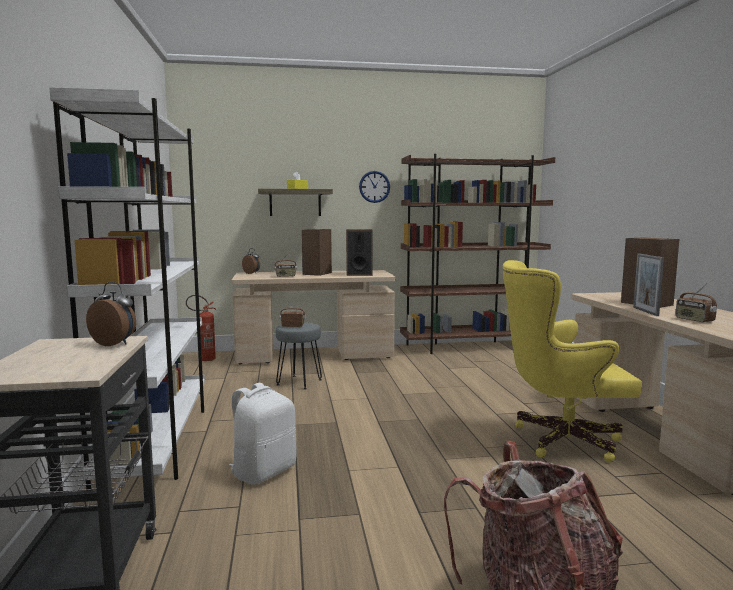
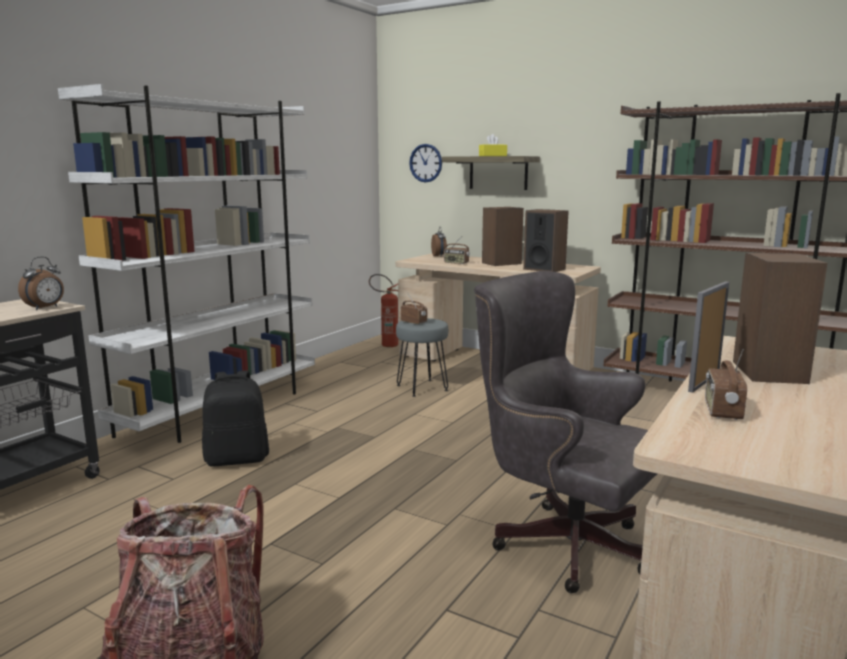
camera: 40 degrees right, 5 degrees up
(115, 343) = (46, 308): alarm clock -> alarm clock turned 60 degrees clockwise
(263, 471) = (237, 459): white backpack -> black backpack
(374, 187) = (598, 151): wall clock -> wall clock (426, 163)
(559, 441) = (563, 543): yellow office chair -> grey office chair

